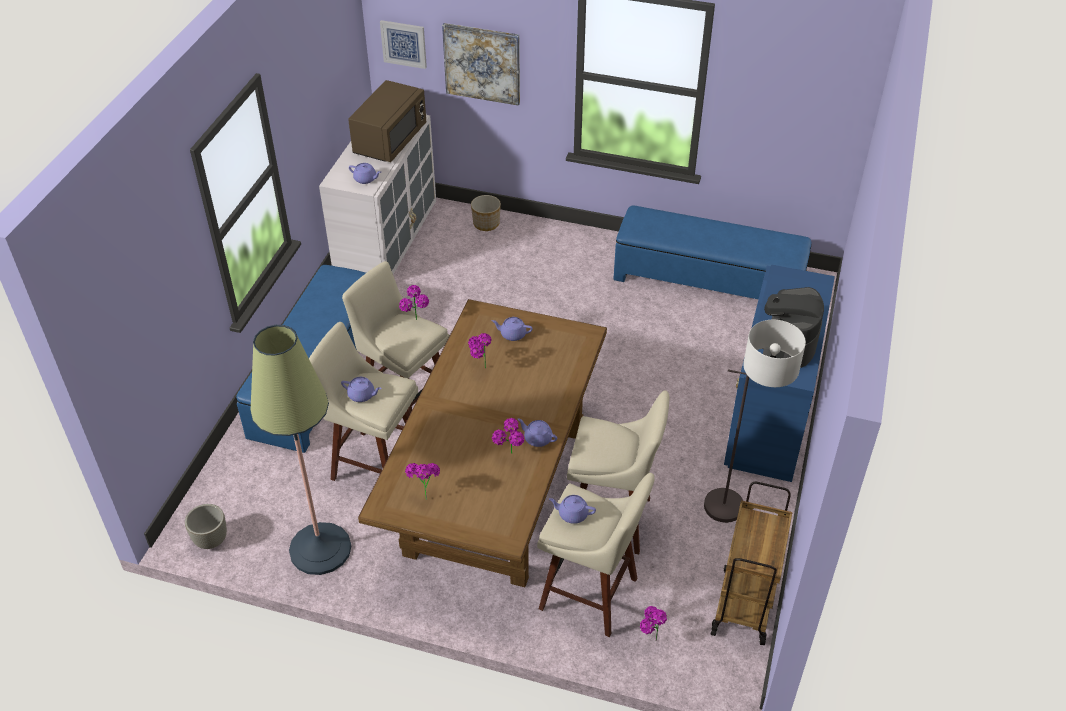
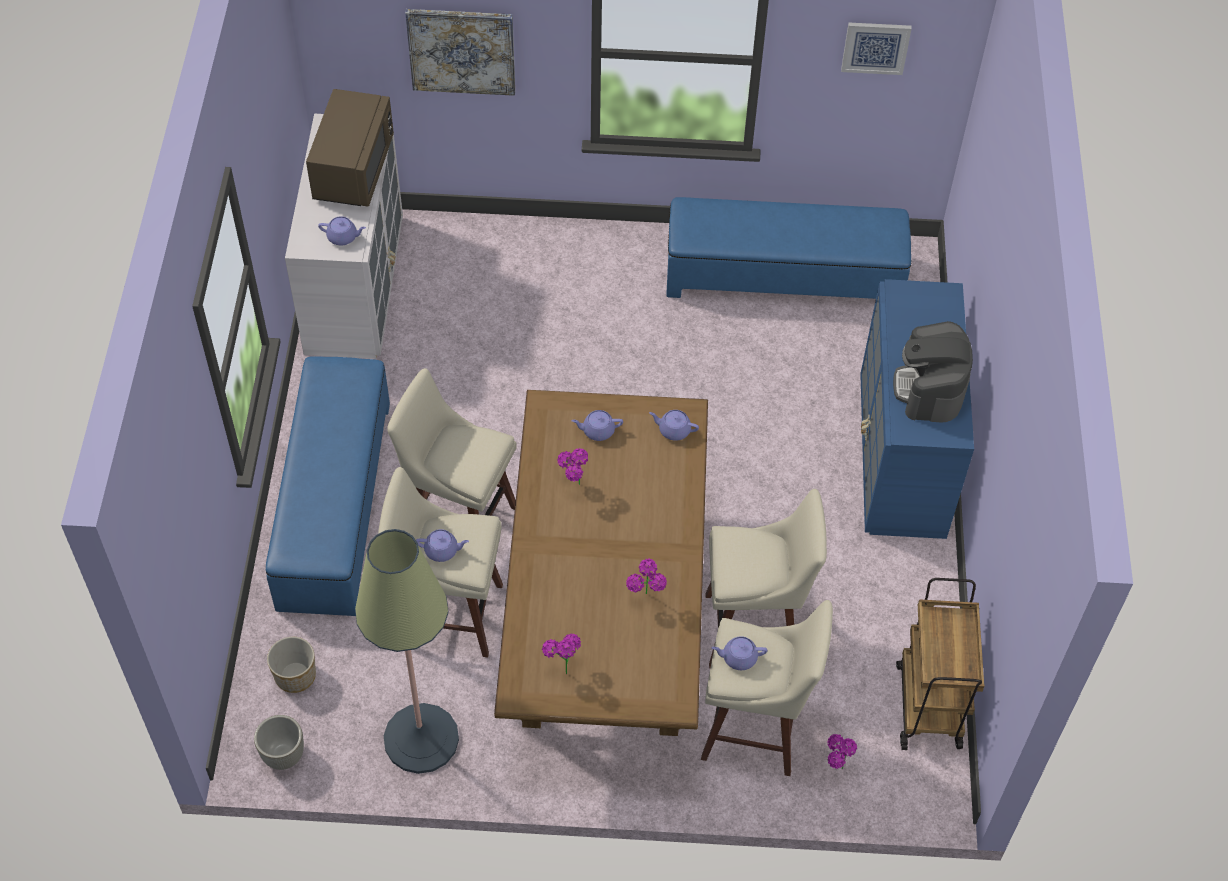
camera: 15 degrees left, 10 degrees up
(404, 43) = (350, 37): picture -> picture (875, 47)
(416, 323) = (474, 436): potted plant -> none
(486, 223) = (479, 239): planter -> planter (295, 675)
(537, 438) = (670, 568): purple teapot -> purple teapot (673, 430)
(735, 509) = (891, 586): white floor lamp -> none

